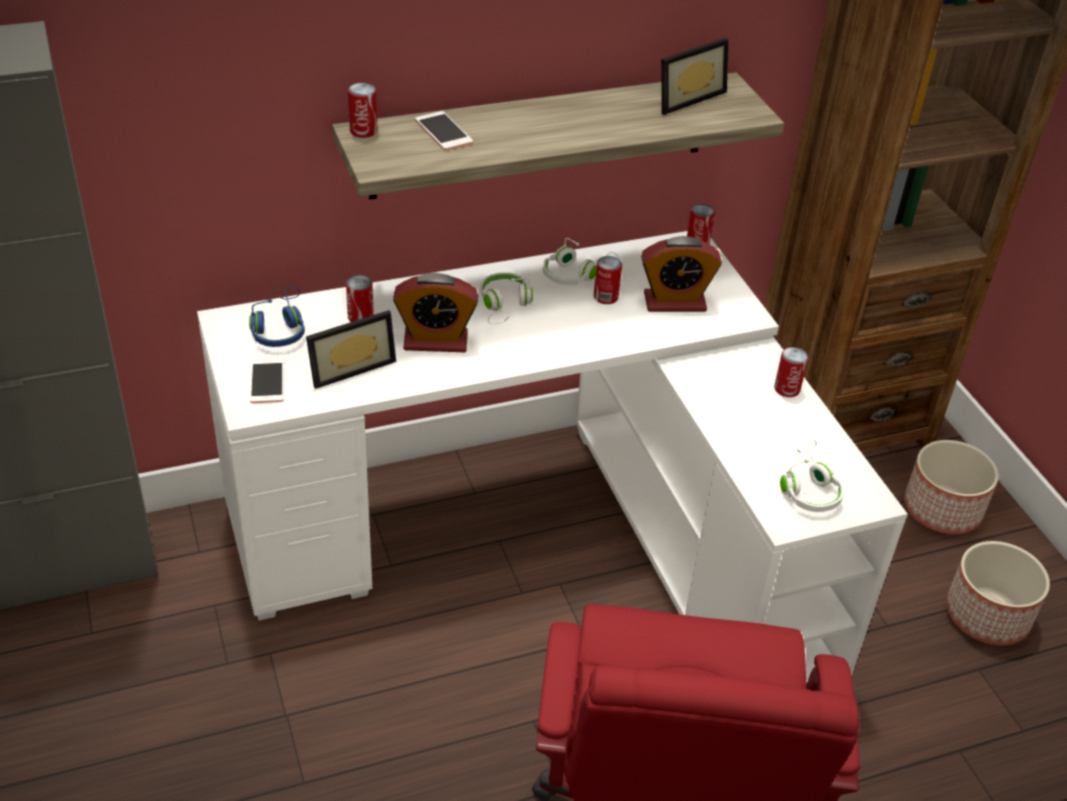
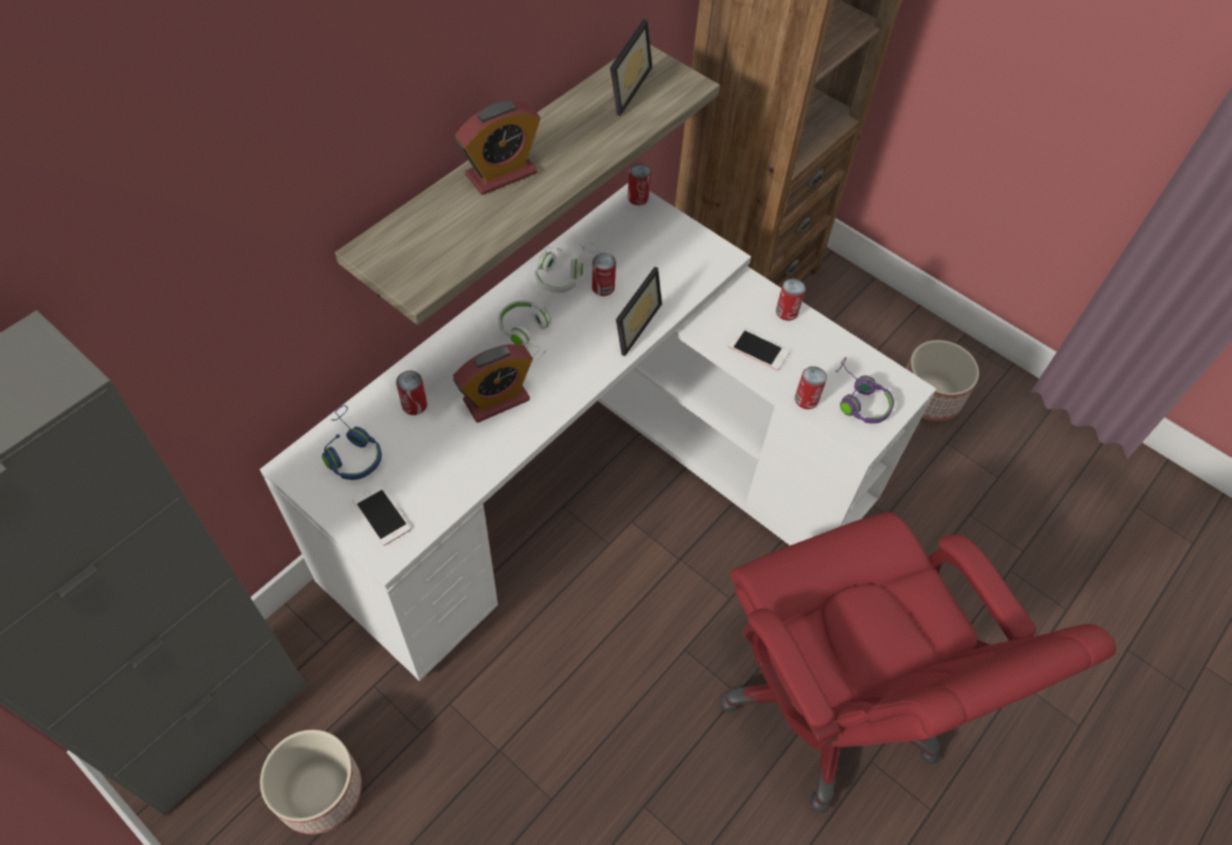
camera: 30 degrees left, 15 degrees up
(349, 366) = (441, 463): picture frame -> picture frame (631, 324)
(363, 131) = (372, 248): can -> can (806, 399)
(443, 132) = (446, 217): phone -> phone (758, 349)
(674, 302) = (659, 268): alarm clock -> alarm clock (501, 174)
(808, 487) = (858, 399): white headphones -> purple headphones
(941, 509) = (853, 321): planter -> planter (319, 790)

